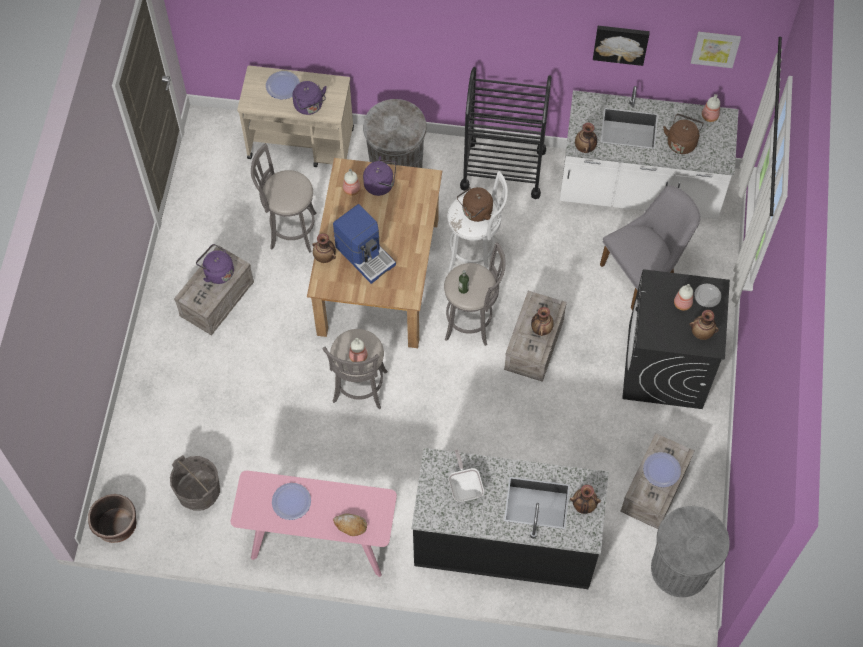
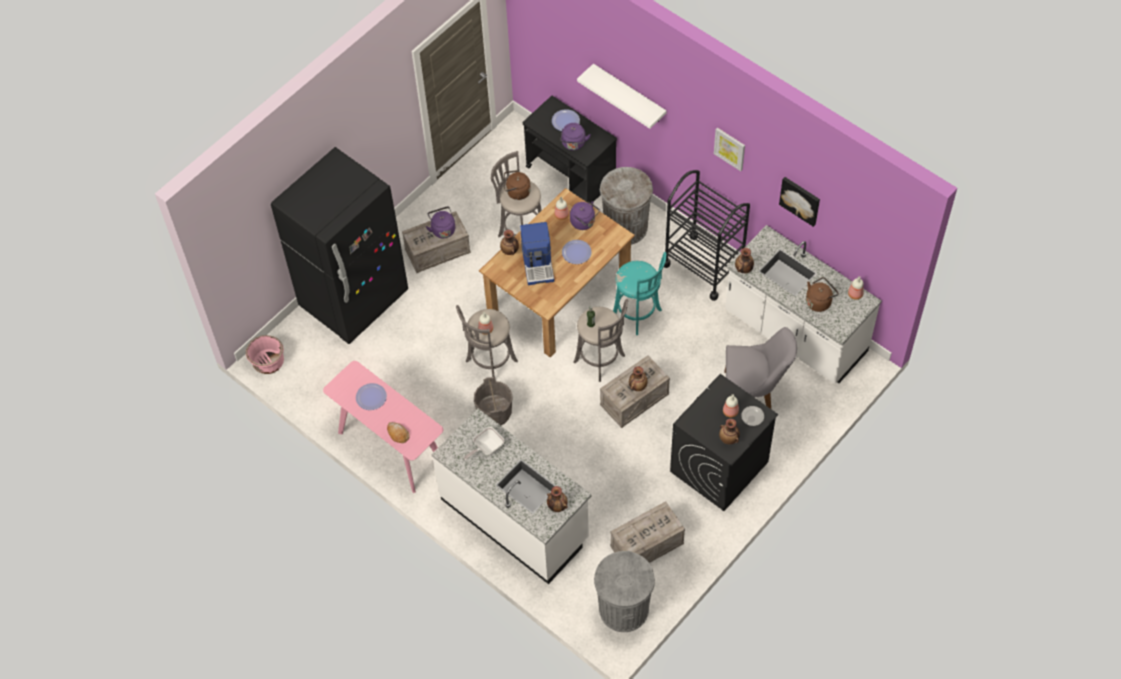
camera: 35 degrees right, 5 degrees down
(117, 526) = (268, 362): brown planter -> pink planter
(164, 402) = (354, 299): none -> black fridge
(199, 492) = (335, 371): grey bucket -> grey bucket (494, 413)
(301, 143) = (571, 175): beige cart -> black cart
(361, 19) = (629, 94): none -> white shelf
(465, 486) = (486, 448): frying pan -> frying pan turned 150 degrees counterclockwise
(474, 254) = (638, 315): white stool -> turquoise stool
(475, 212) = (639, 276): brown kettle -> brown kettle (516, 192)
(505, 540) = (515, 518): black counter -> white counter
(661, 470) = (651, 528): plate -> plate (576, 252)
(715, 48) = (865, 237): picture -> picture (730, 148)

